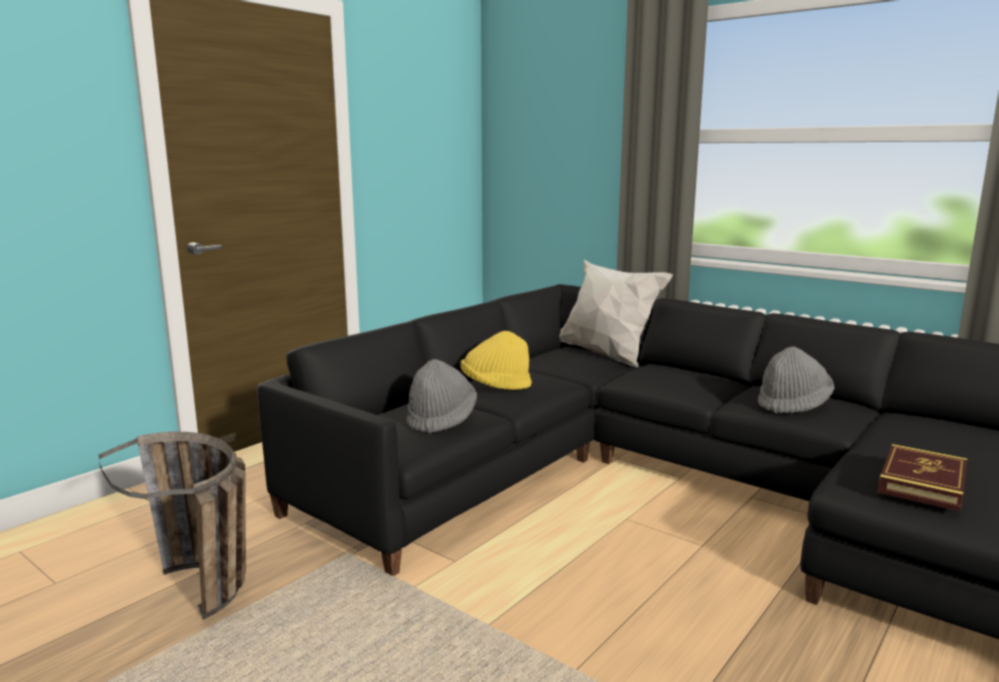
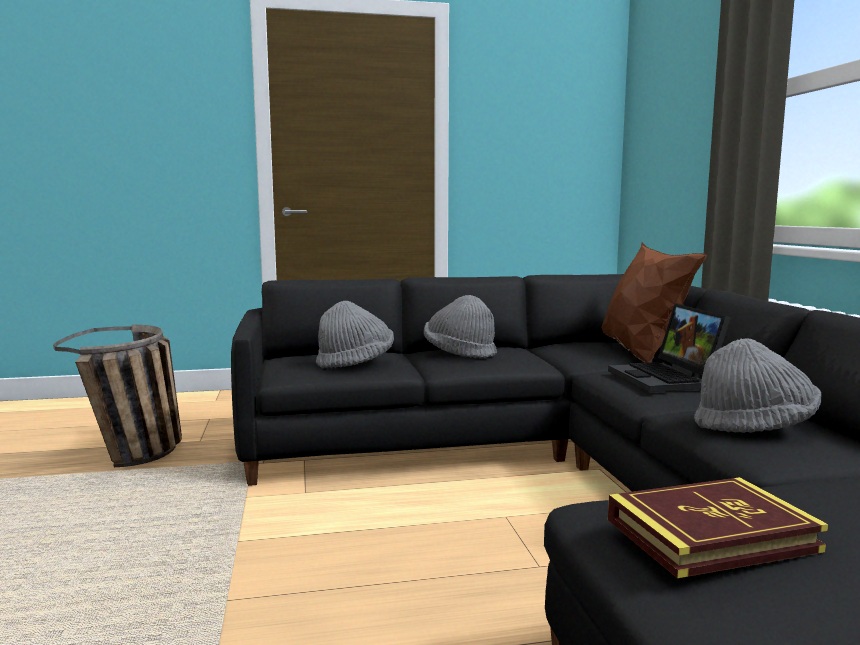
camera: 40 degrees right, 5 degrees down
(495, 386) = (459, 353): yellow hat -> grey hat
(606, 356) = (641, 354): white pillow -> brown pillow
(678, 377) = (667, 379): none -> laptop

